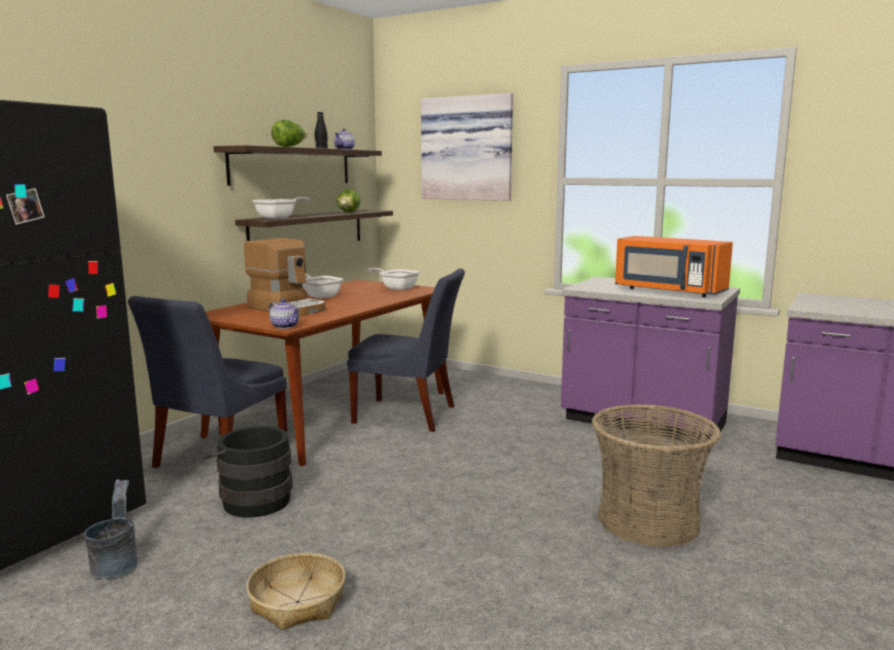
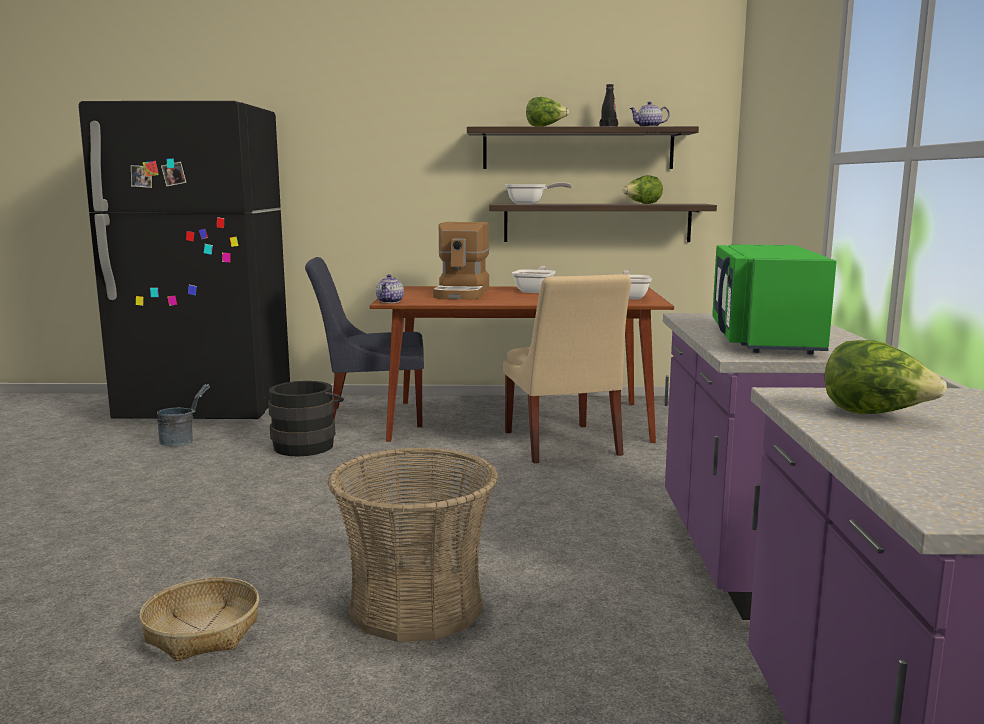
camera: 60 degrees right, 0 degrees up
(298, 602) = (154, 497): basket -> basket (202, 632)
(409, 415) = (562, 445): blue chair -> beige chair
(468, 148) = (782, 116): picture -> none
(668, 291) = (762, 339): orange microwave -> green microwave
(848, 307) = (875, 414): none -> lettuce

